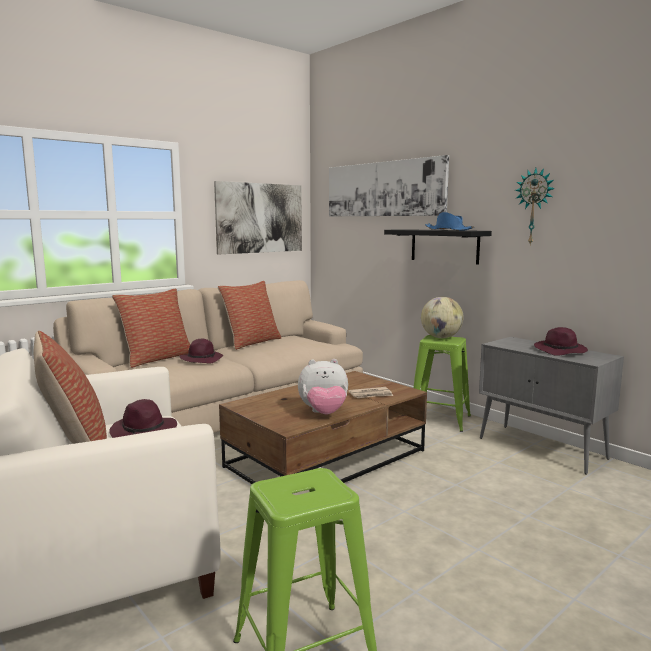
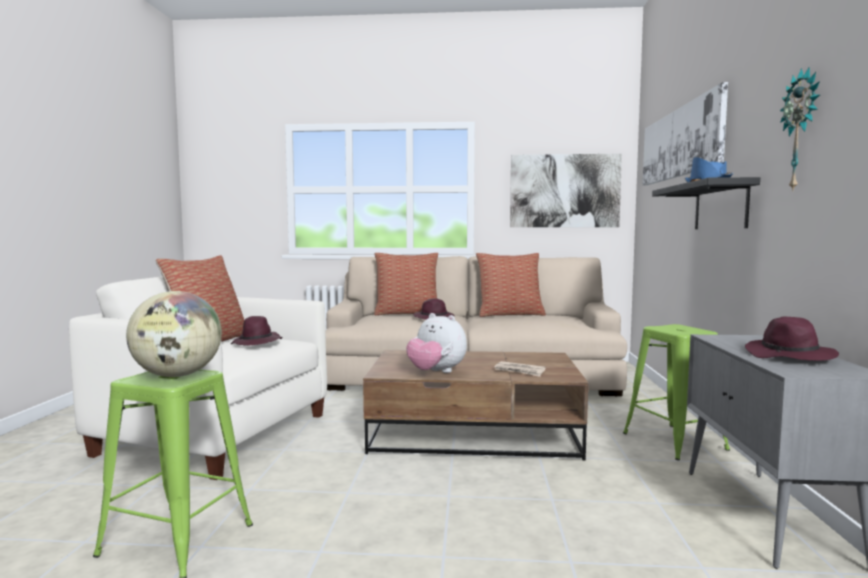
camera: 45 degrees right, 5 degrees down
(441, 337) = (681, 328): globe -> globe (177, 375)

